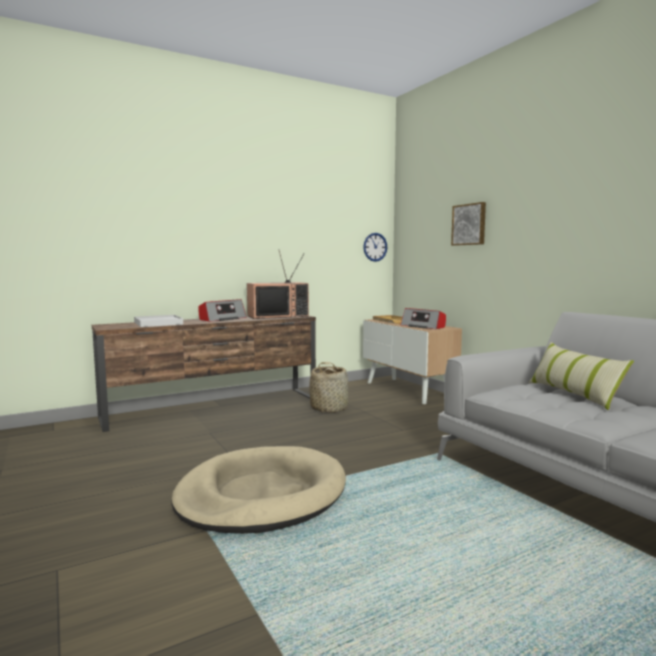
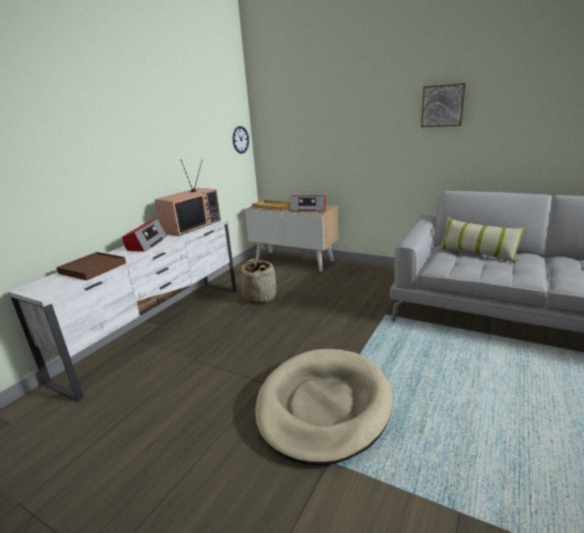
camera: 30 degrees left, 15 degrees up
(158, 323) = (93, 268): white tray -> brown tray
(215, 408) = (159, 329): brown tv stand -> white tv stand
(469, 224) = (337, 118): picture -> picture (442, 105)

